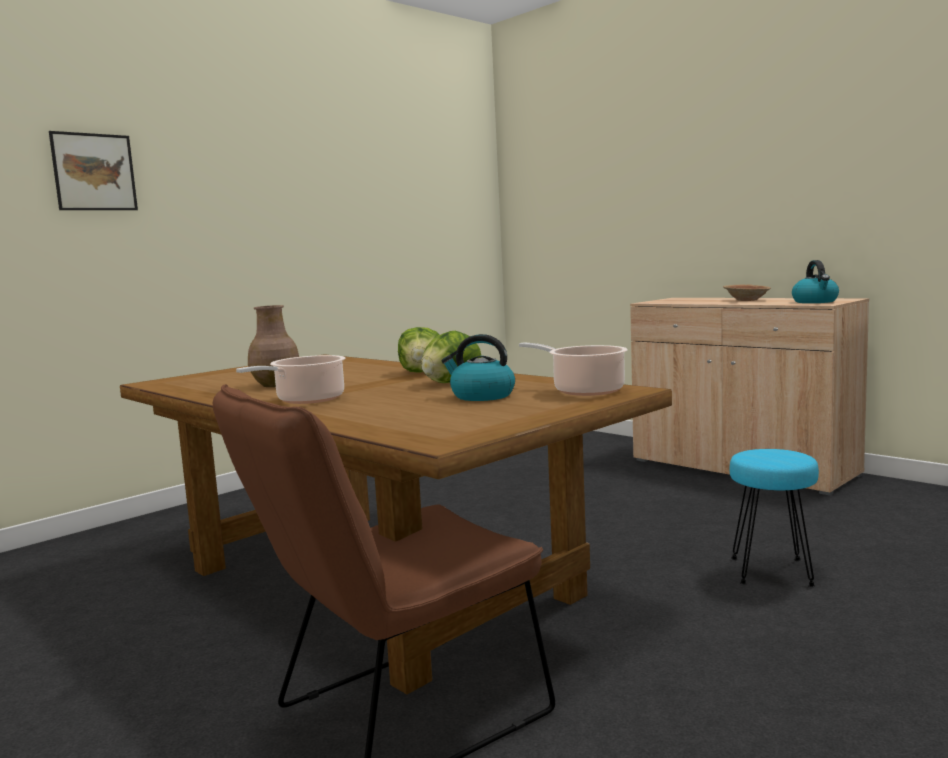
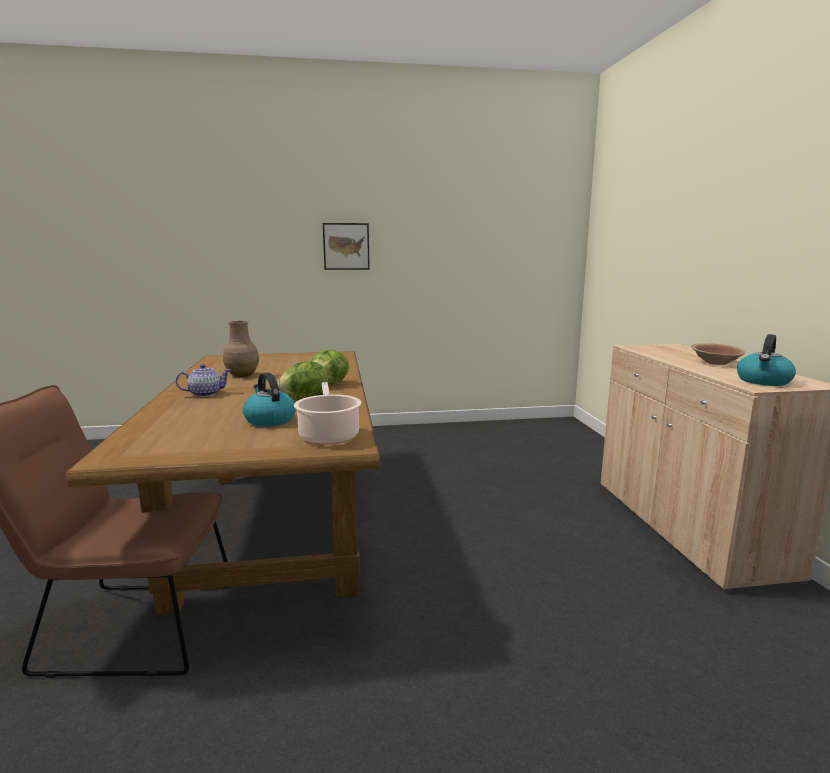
camera: 35 degrees right, 5 degrees up
(94, 172) = (242, 216): picture -> picture (346, 246)
(307, 400) = (205, 394): cooking pot -> teapot
(772, 572) = (521, 646): turquoise stool -> none

